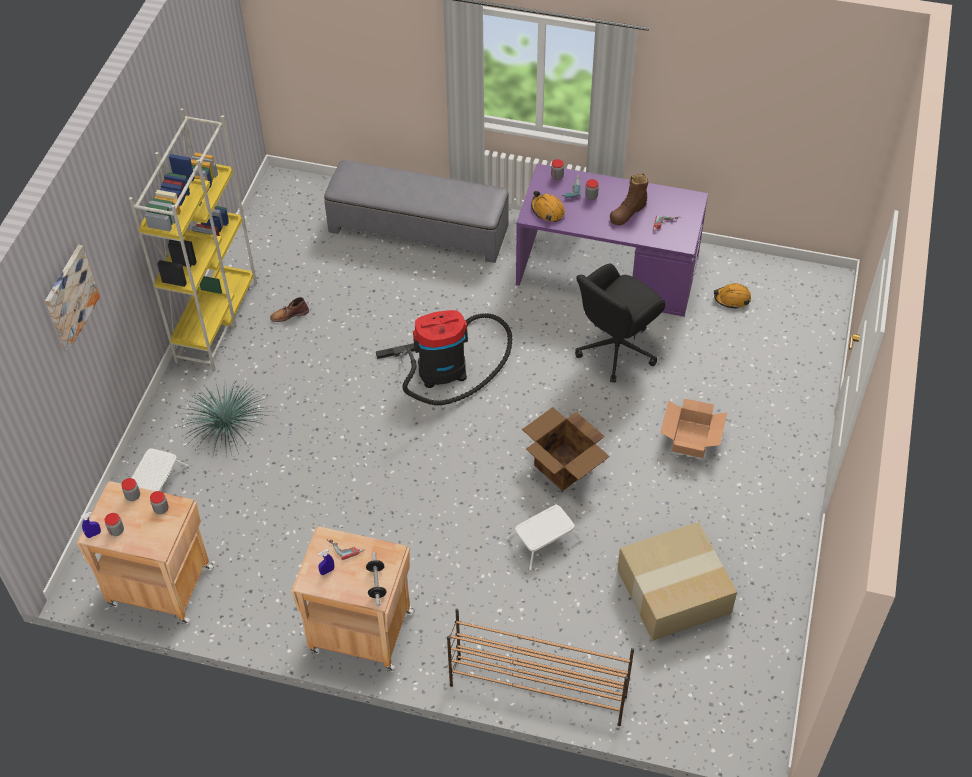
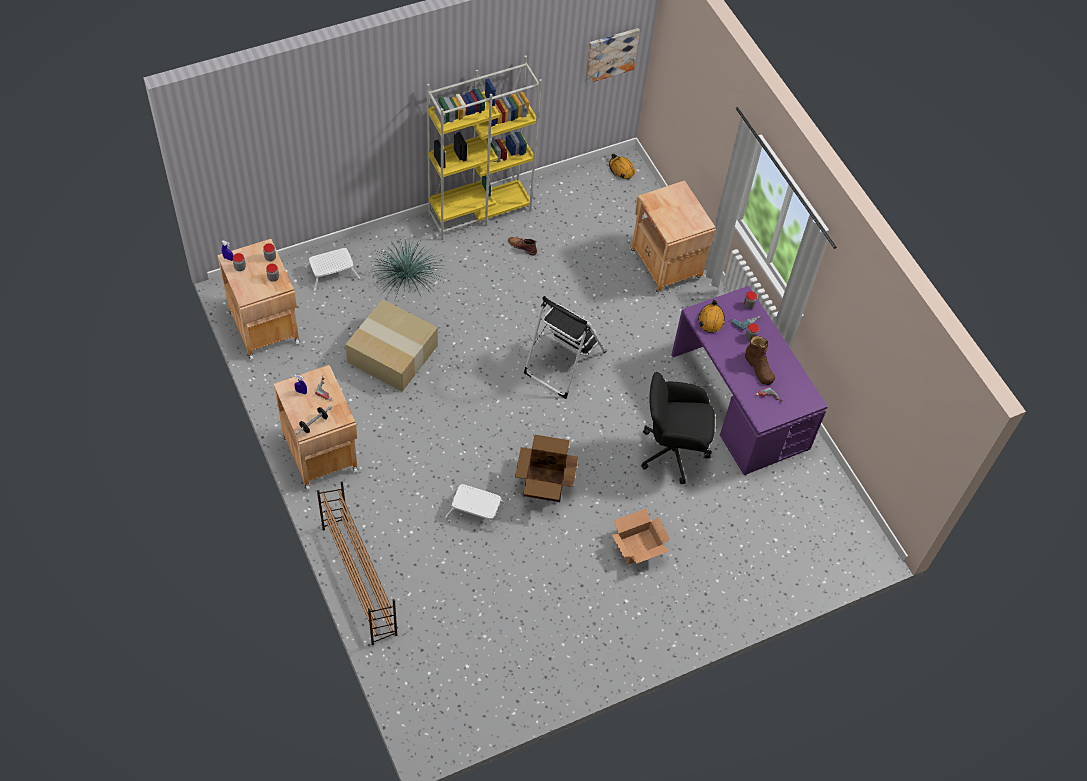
camera: 45 degrees right, 5 degrees up
(70, 298) = (329, 113): picture -> picture (611, 54)
(419, 228) = (665, 266): grey bench -> brown cart
(447, 368) = (563, 363): vacuum cleaner -> step ladder
(628, 211) = (759, 368): brown boot -> brown boot turned 120 degrees counterclockwise
(673, 593) = (500, 614): cardboard box -> cardboard box (391, 354)
(732, 299) = (791, 496): orange hard hat -> orange hard hat (621, 169)

